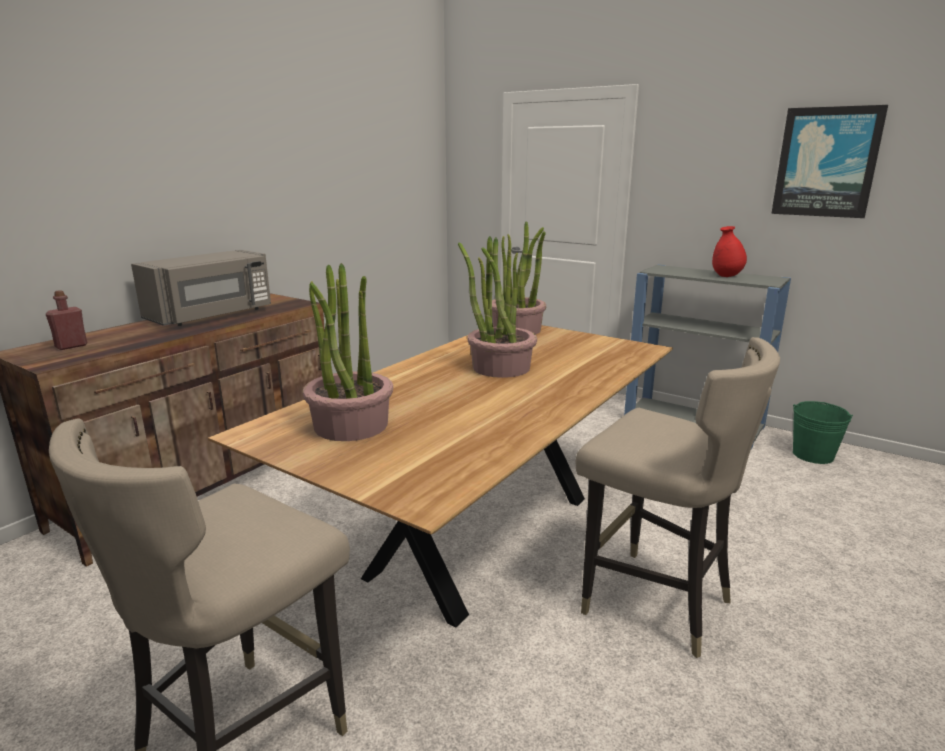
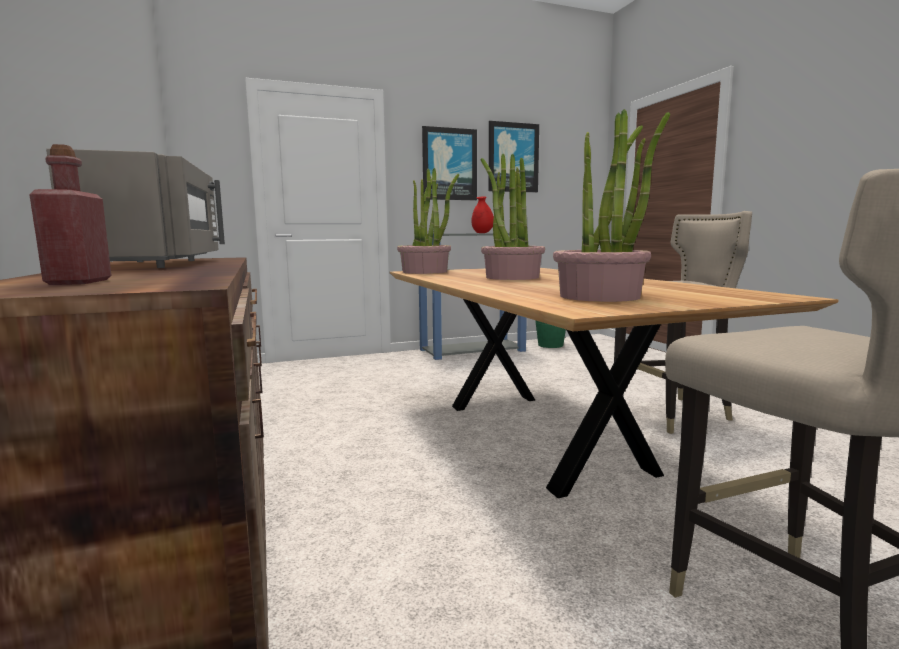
camera: 55 degrees left, 10 degrees down
(715, 175) = (449, 164): none -> picture

